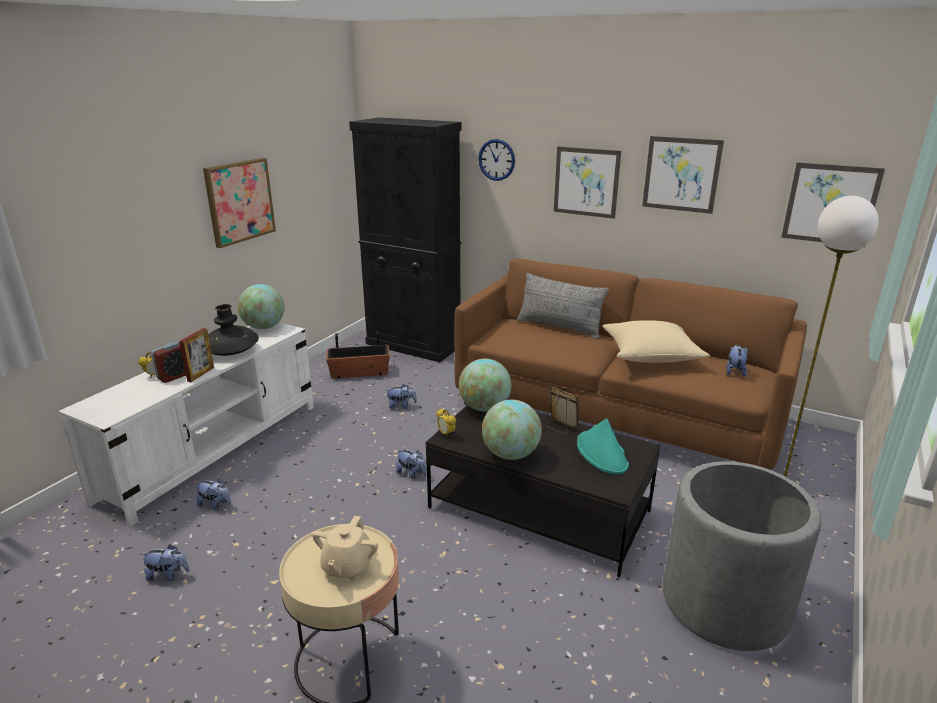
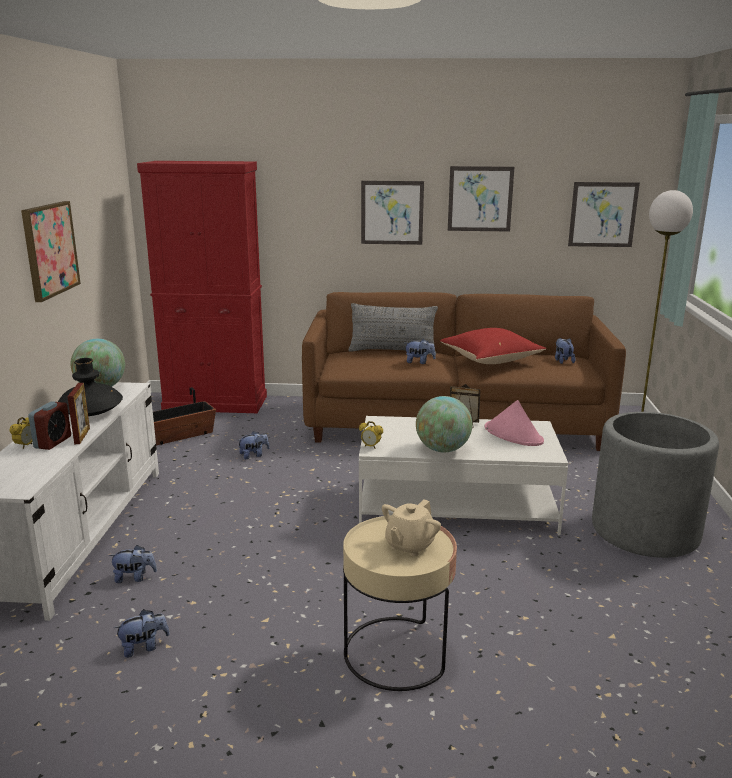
camera: 25 degrees left, 5 degrees down
(347, 567) = (409, 545): beige teapot -> beige teapot turned 45 degrees clockwise
(412, 474) = (318, 506): plush toy -> plush toy (419, 362)
(414, 345) = (215, 403): black cabinet -> red cabinet
(484, 407) = (383, 422): globe -> none
(496, 160) = (297, 197): wall clock -> none
(539, 509) = (456, 506): black coffee table -> white coffee table
(602, 453) = (513, 435): turquoise hat -> pink hat
(651, 356) = (491, 360): beige pillow -> red pillow

